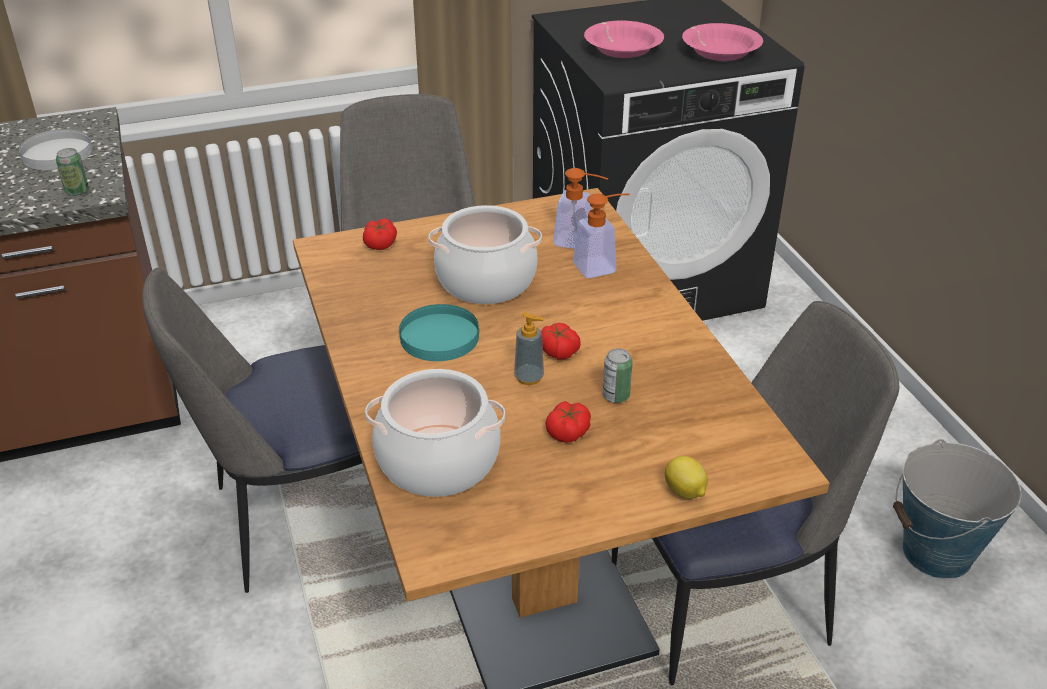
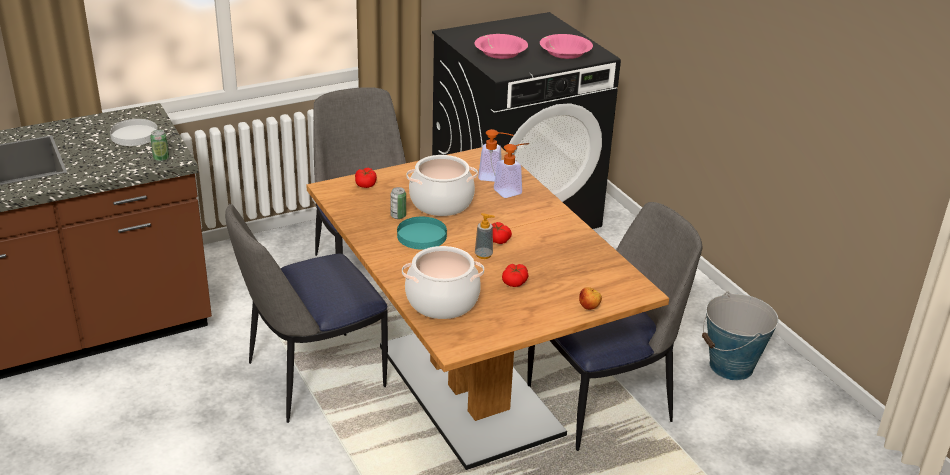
camera: 10 degrees left, 5 degrees down
(616, 396) = (538, 261): can -> can (398, 216)
(685, 492) = (589, 307): lemon -> apple

